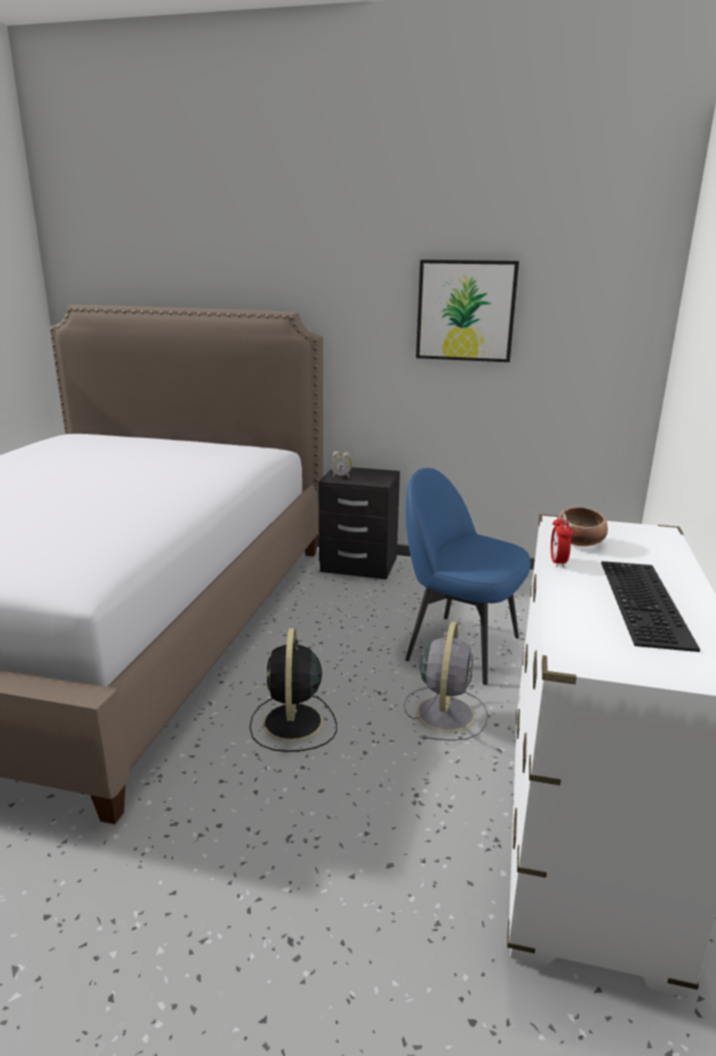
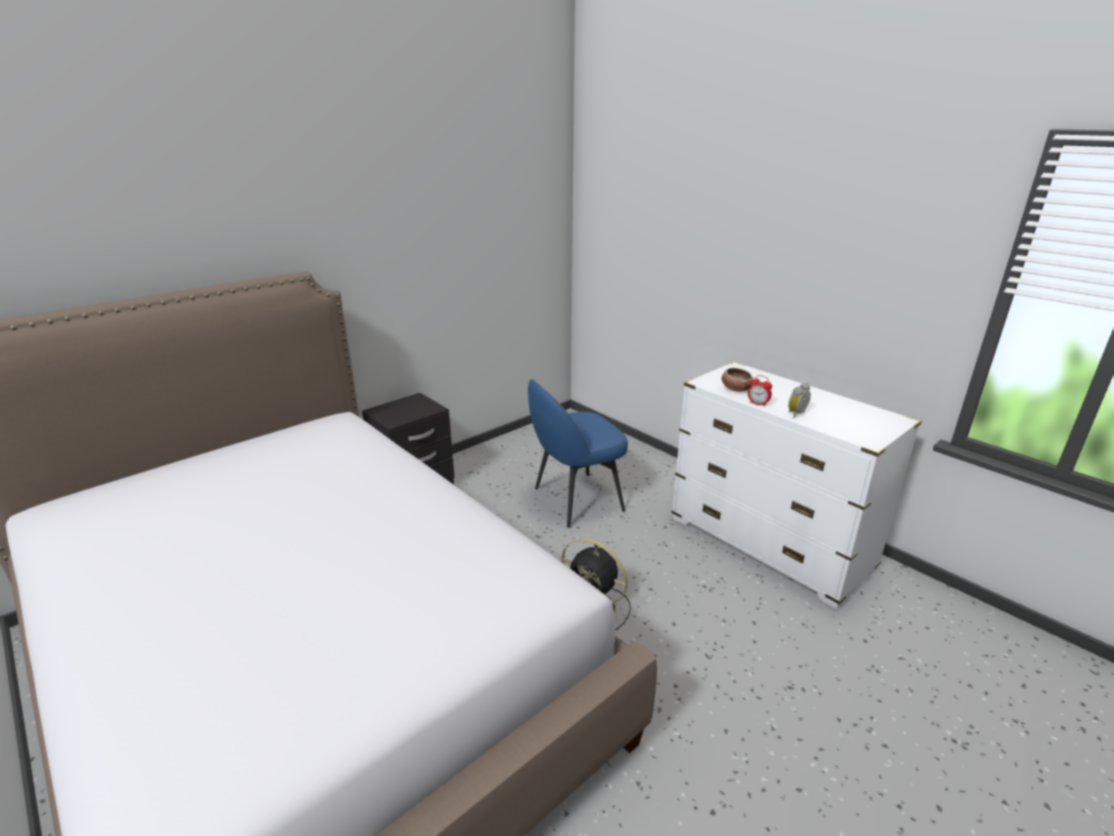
camera: 55 degrees left, 5 degrees up
(341, 477) = (395, 417): alarm clock -> alarm clock (795, 413)
(445, 712) = (638, 539): grey fan -> none
(465, 311) = (447, 241): picture -> none
(648, 603) = (820, 404): keyboard -> none

